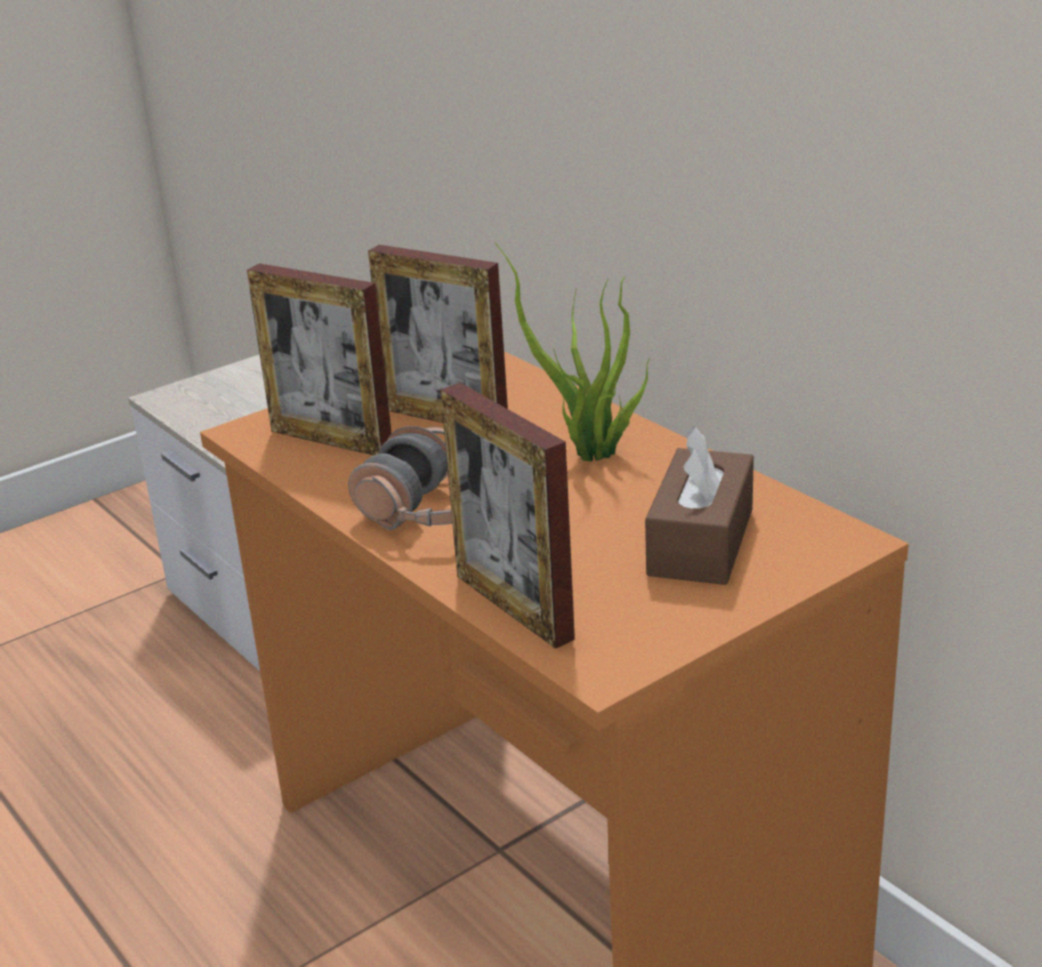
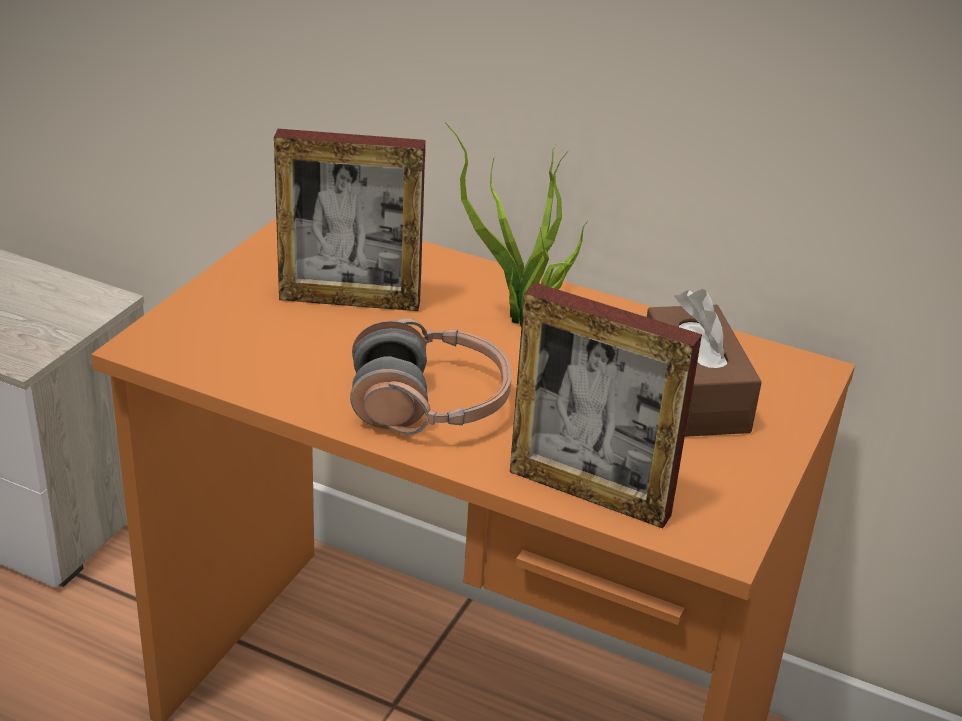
camera: 30 degrees left, 5 degrees up
(331, 440) = (250, 342): picture frame -> none

